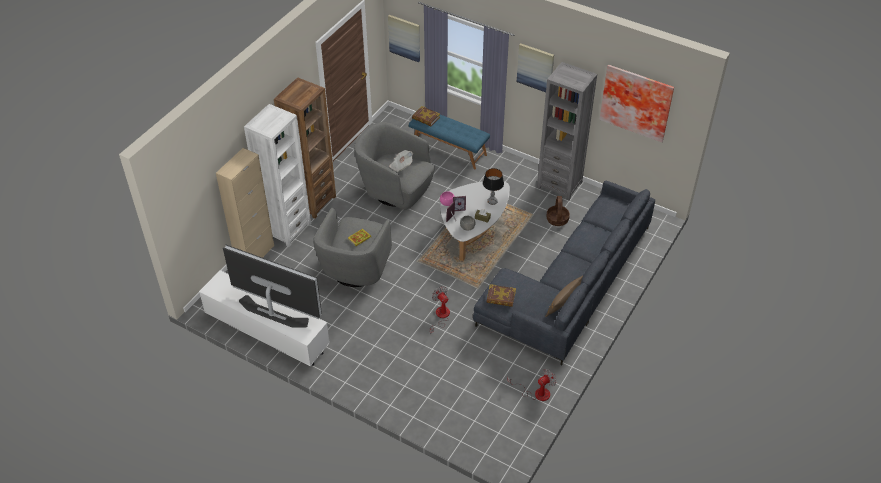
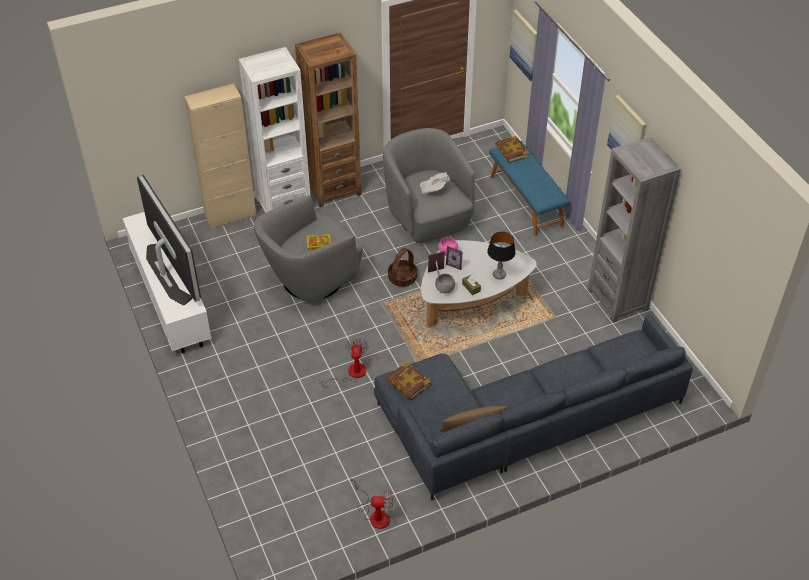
camera: 35 degrees right, 0 degrees up
(557, 219) = (579, 337): basket -> basket (402, 278)
(637, 101) = (714, 226): picture -> none

